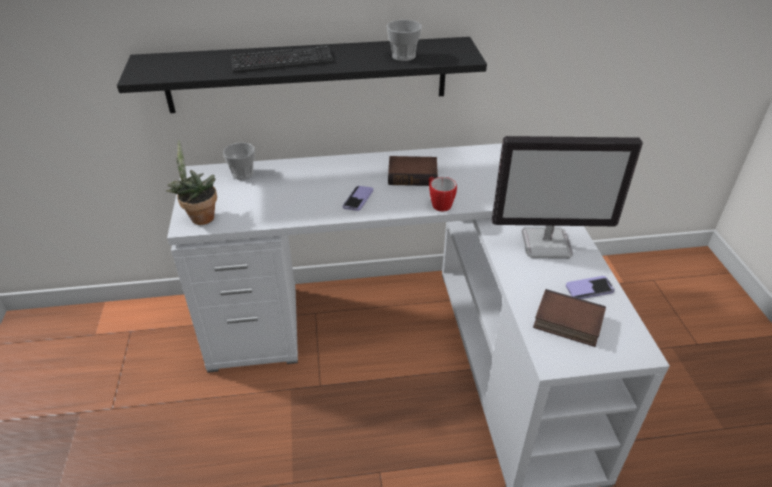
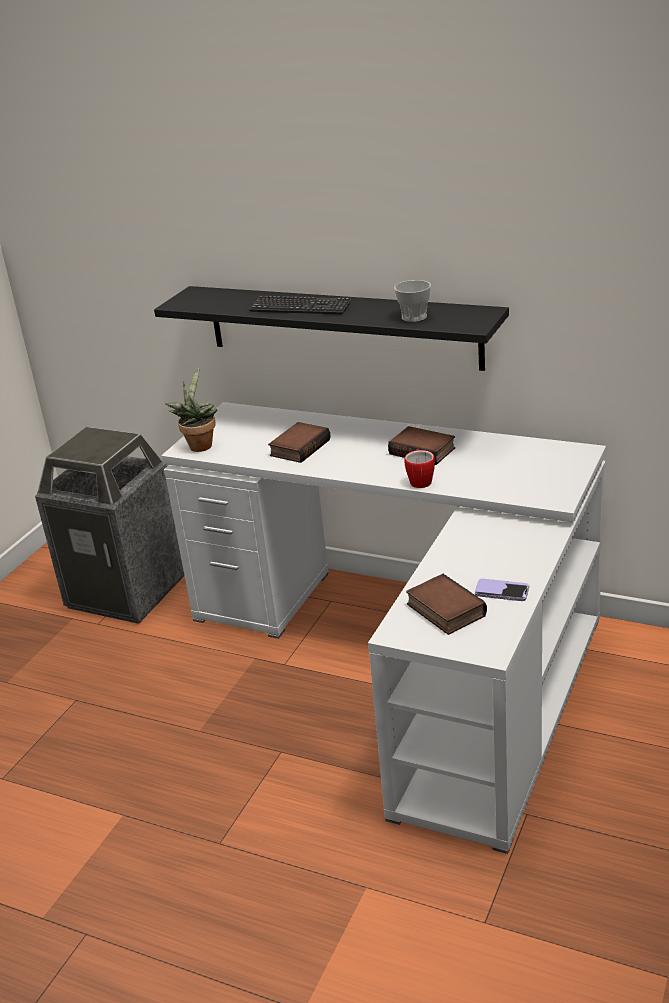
camera: 35 degrees right, 10 degrees down
(120, 364) = (127, 592): none -> trash can
(243, 174) = (266, 418): cup -> none
(301, 196) = (299, 447): none -> book
(358, 199) = (347, 460): phone -> none
(547, 244) = (505, 544): monitor -> none

